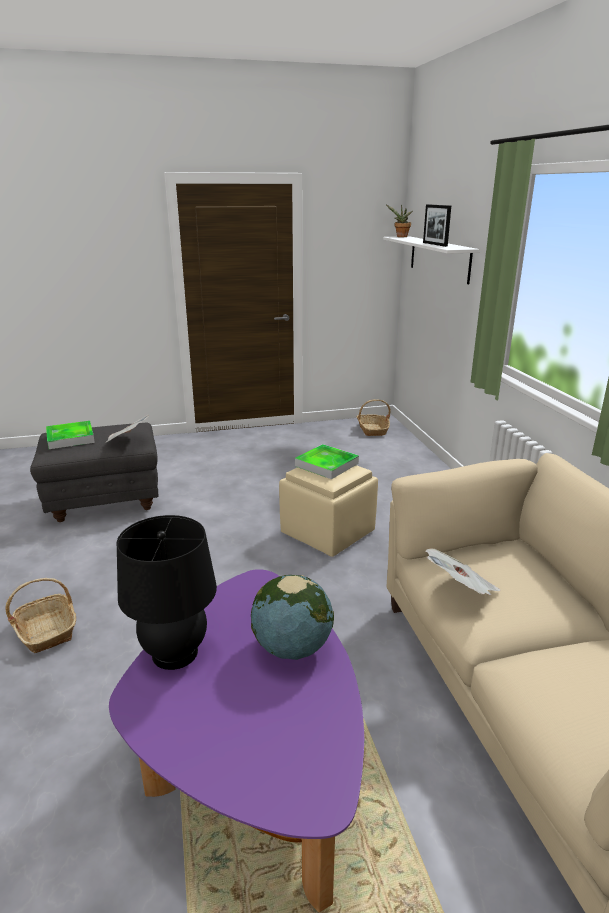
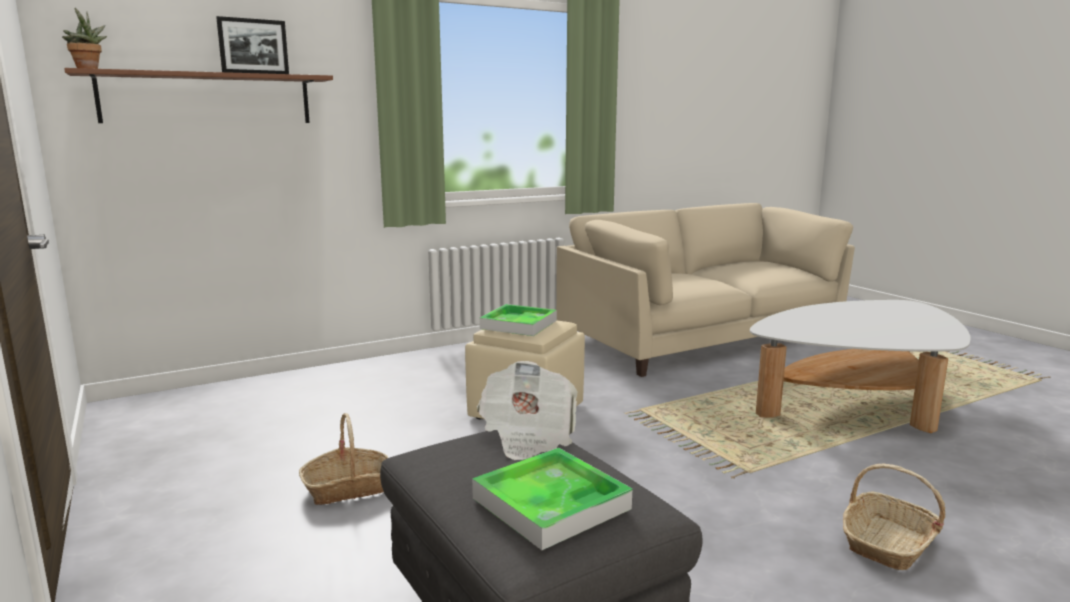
camera: 105 degrees left, 10 degrees down
(175, 653) = (889, 340): black table lamp -> none
(252, 762) = (856, 404): purple coffee table -> white coffee table
(292, 648) = (823, 316): globe -> none
(372, 430) = (163, 411): basket -> basket (348, 488)
(439, 258) = (207, 99): white shelf -> brown shelf
(460, 589) = (701, 284): newspaper -> none

